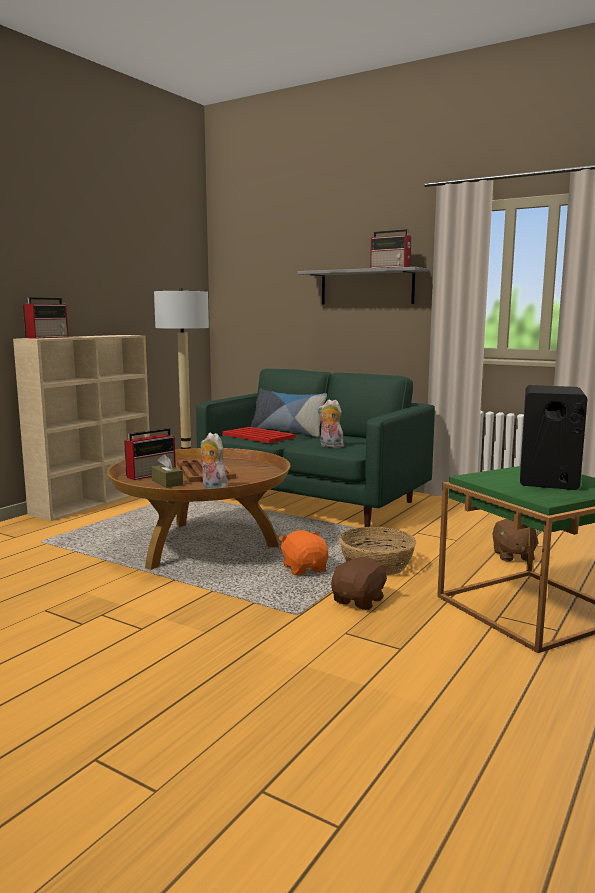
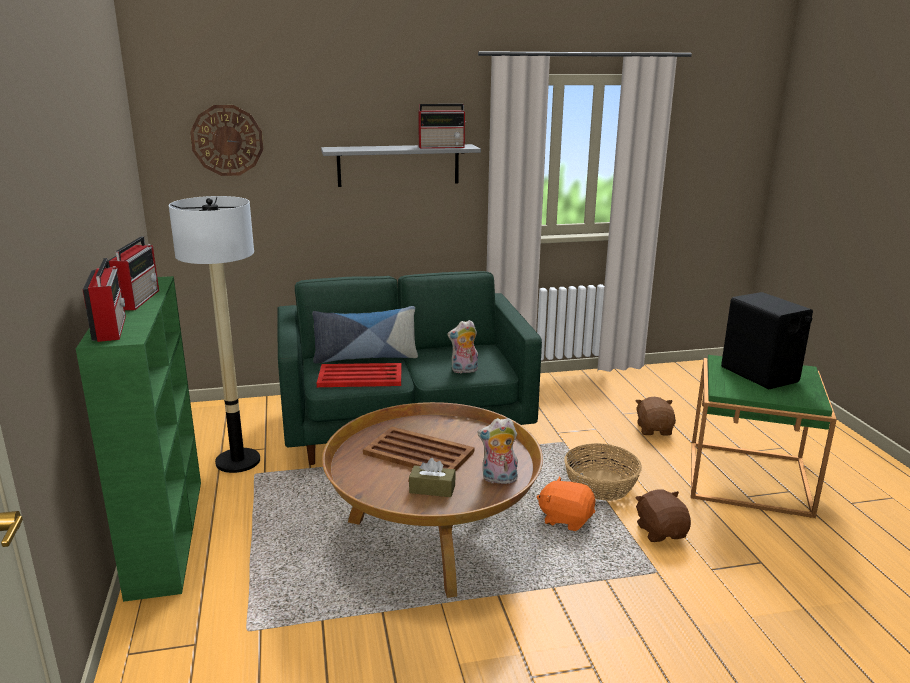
camera: 45 degrees left, 10 degrees up
(94, 501) = (166, 533): beige bookcase -> green bookcase
(152, 474) = (381, 482): radio -> radio (138, 299)
(256, 268) = (227, 140): none -> wall clock
(512, 556) = (654, 430): brown plush toy -> brown plush toy turned 135 degrees counterclockwise

